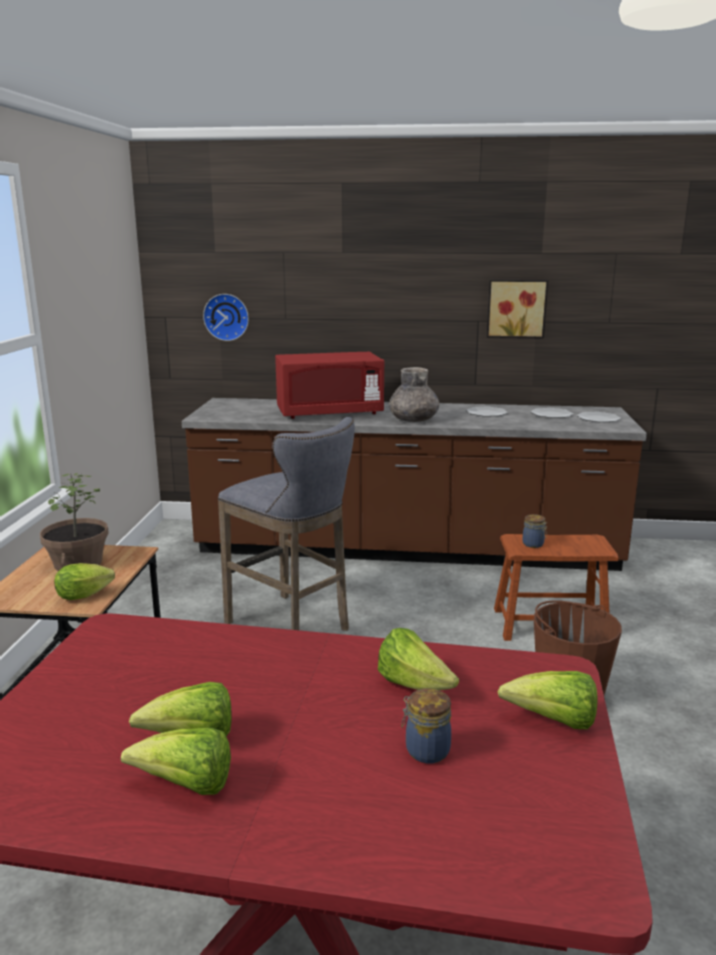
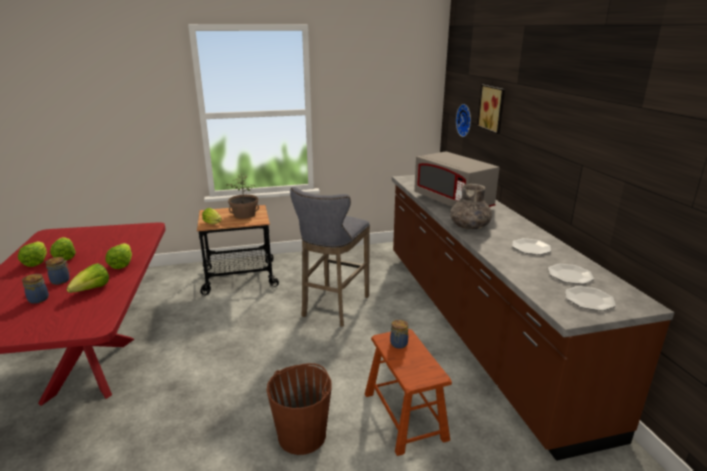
camera: 70 degrees right, 5 degrees up
(329, 413) = (453, 202): red microwave -> grey microwave
(343, 729) = (61, 281): none -> jar
(516, 308) = (608, 162): picture -> picture (493, 108)
(553, 722) = (49, 326): lettuce -> lettuce (122, 264)

